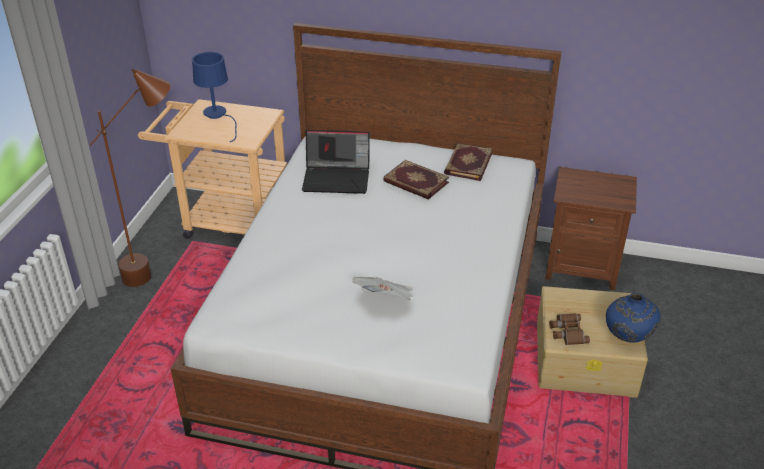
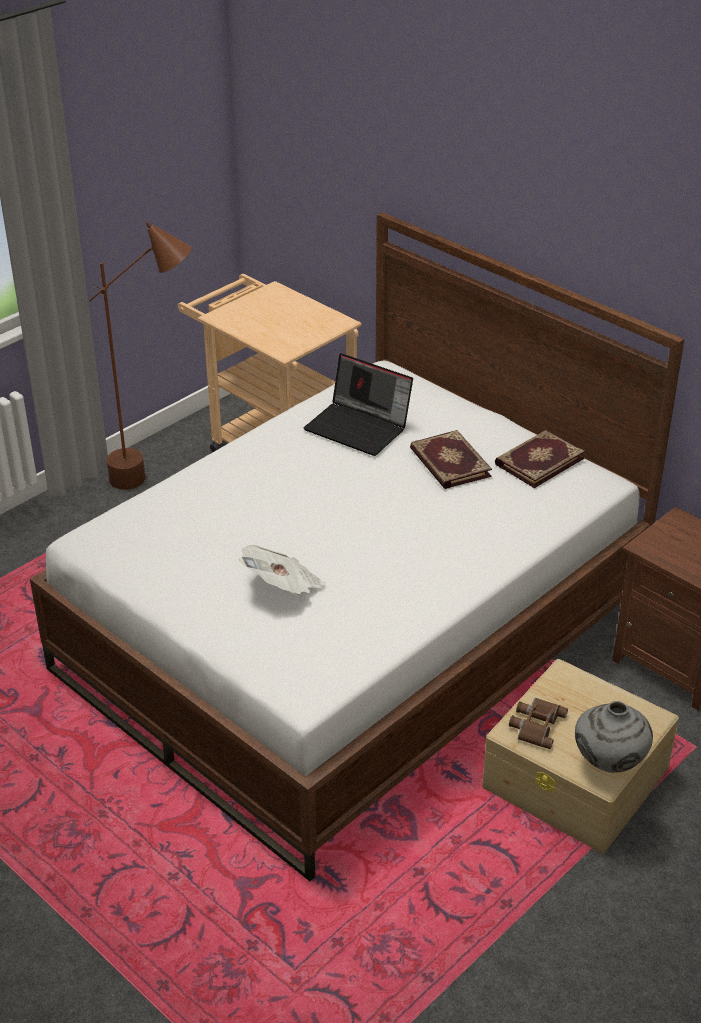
camera: 30 degrees right, 0 degrees up
(218, 117) = (277, 310): blue table lamp -> none
(627, 338) = (608, 764): blue vase -> grey vase

